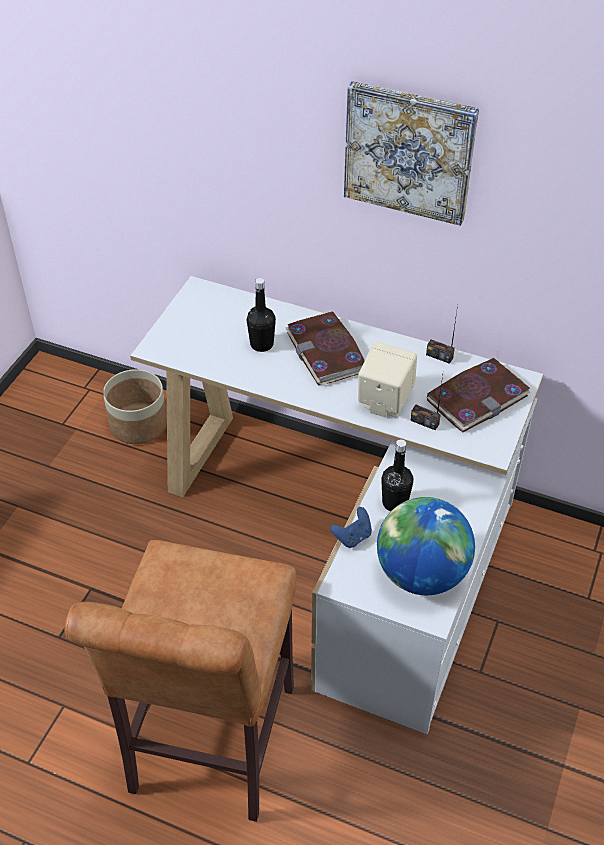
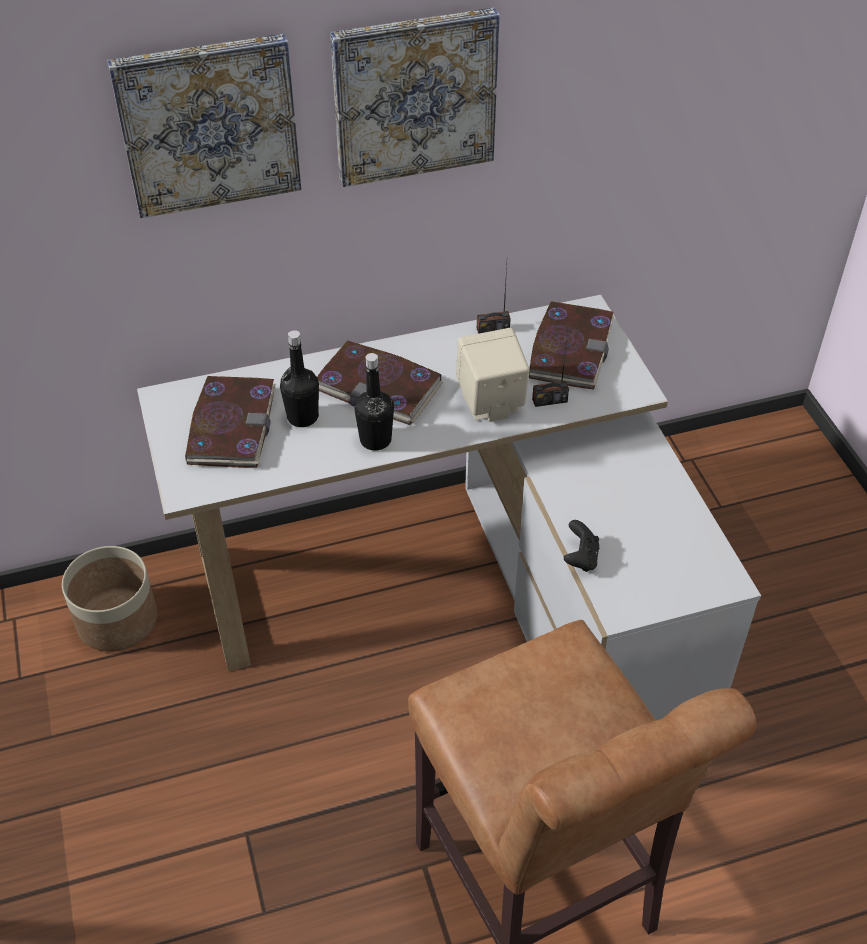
camera: 40 degrees left, 0 degrees up
(217, 326) = (231, 425): none -> book
(261, 114) = (208, 124): none -> picture
(352, 537) = (580, 558): blue game controller -> black game controller
(395, 503) = (582, 500): black bottle -> black bottle (375, 440)
(421, 574) = (677, 551): globe -> none

